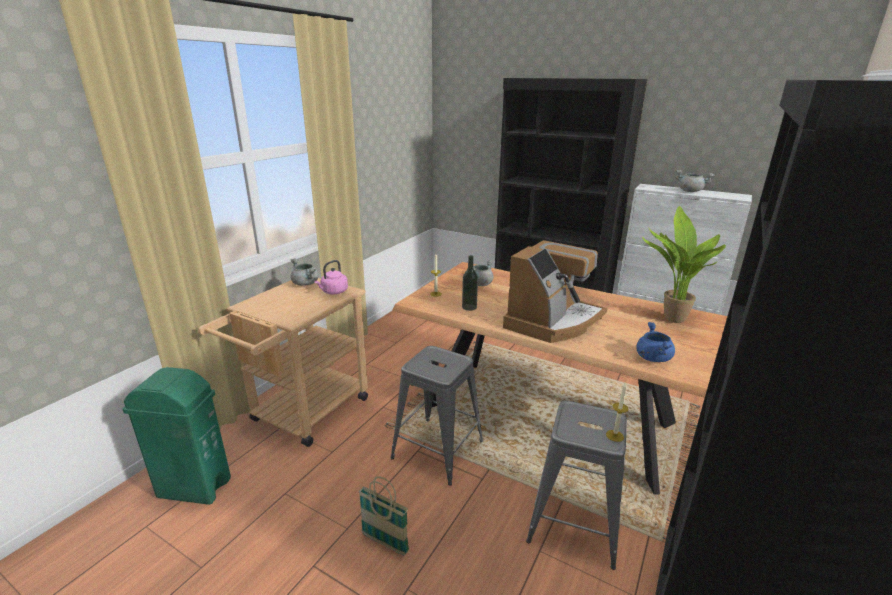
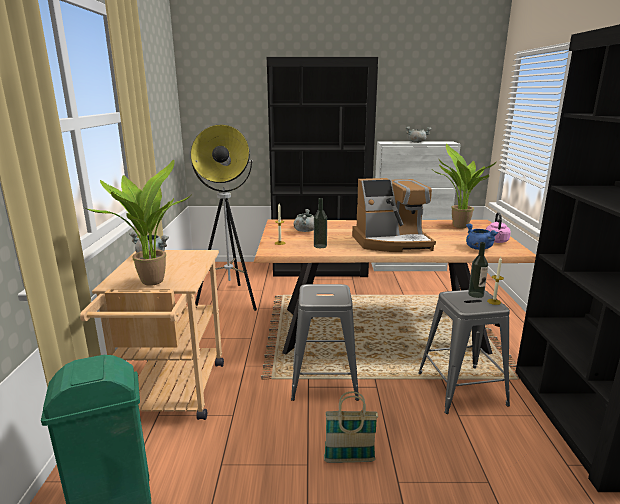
camera: 30 degrees left, 5 degrees down
(271, 310) = (151, 281): none -> potted plant
(333, 292) = (191, 256): pink kettle -> pink kettle (496, 241)
(430, 334) = (231, 300): none -> floor lamp
(553, 322) = (392, 242): coffee machine -> coffee machine turned 75 degrees clockwise
(604, 418) = (476, 294): none -> bottle

